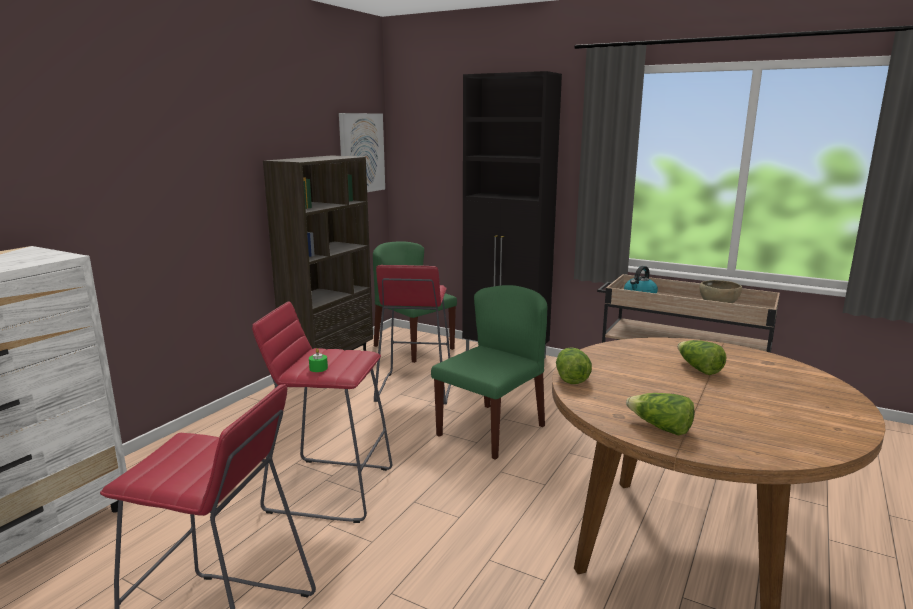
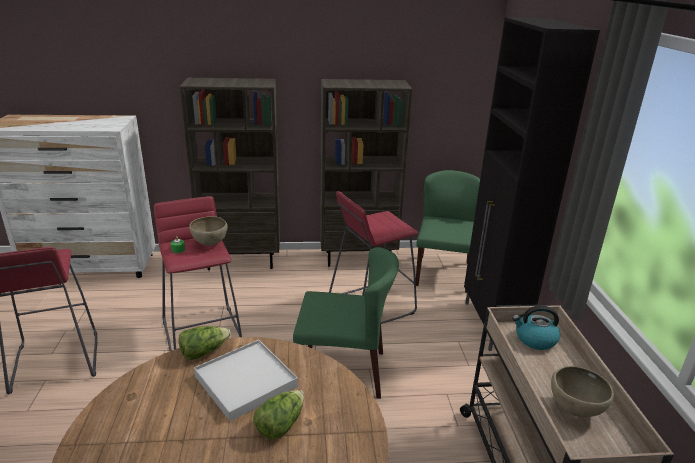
camera: 55 degrees right, 10 degrees up
(221, 427) = (242, 261): none -> brown bookcase
(332, 353) = (209, 244): none -> brown bowl
(361, 153) = (452, 80): picture -> none
(633, 369) = (246, 381): none -> white tray
(660, 428) = (114, 425): lettuce -> none

